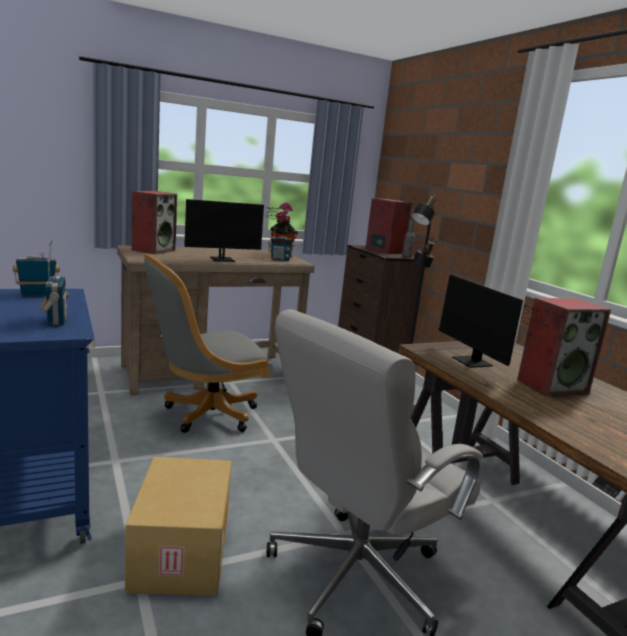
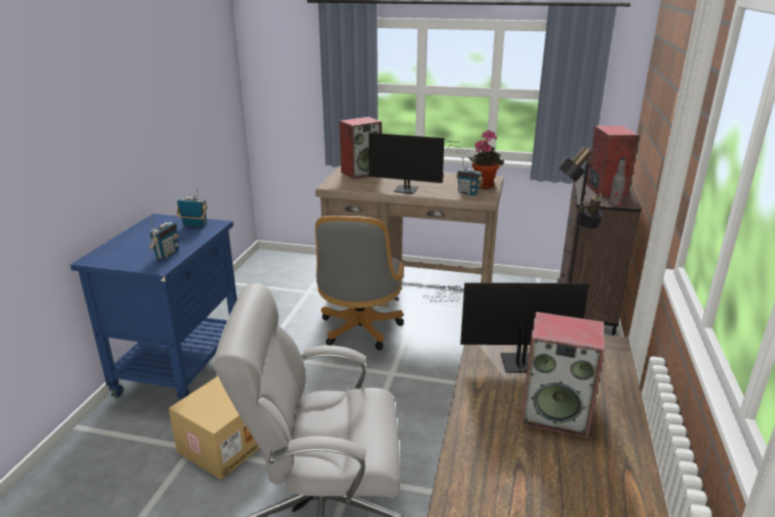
camera: 40 degrees right, 10 degrees up
(203, 416) = (359, 333): grey office chair -> grey office chair turned 90 degrees counterclockwise
(474, 363) = (512, 362): monitor -> monitor turned 75 degrees clockwise

